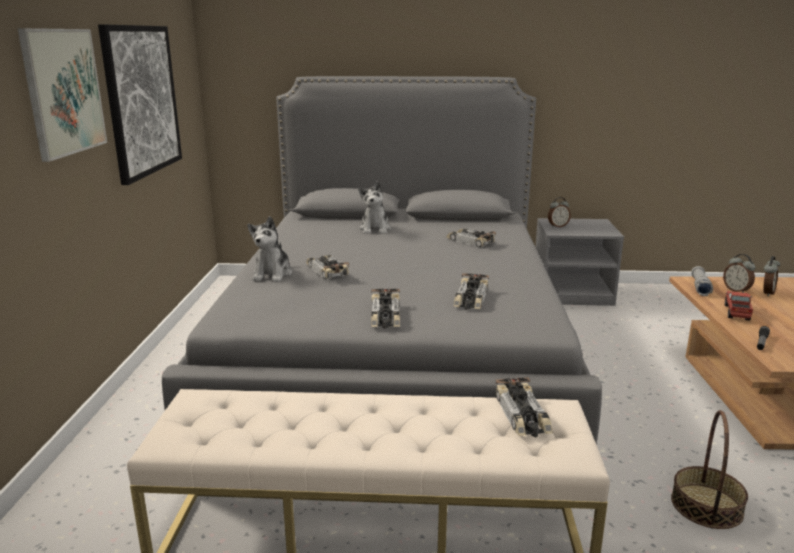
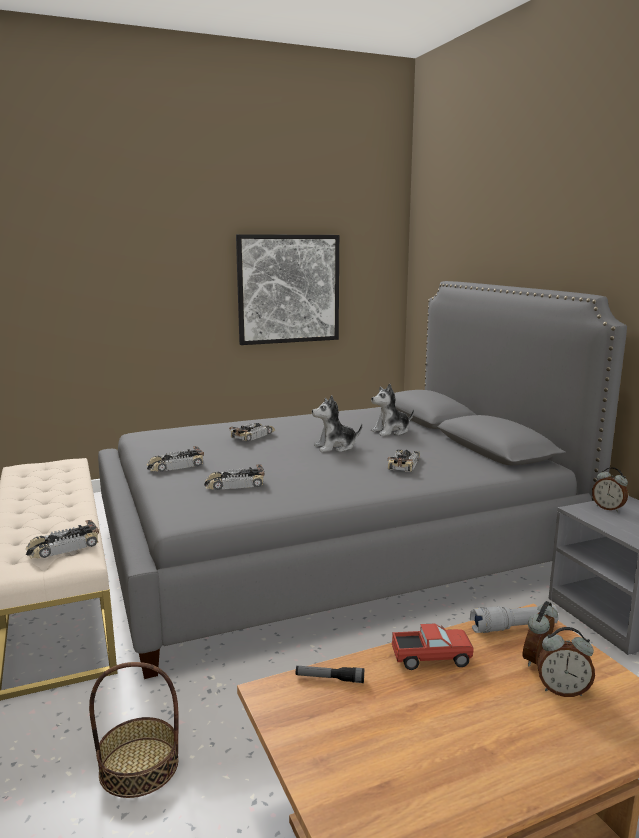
camera: 65 degrees right, 5 degrees down
(64, 92) = (181, 276): picture -> none
(272, 274) = (236, 426): plush toy -> plush toy (335, 447)

